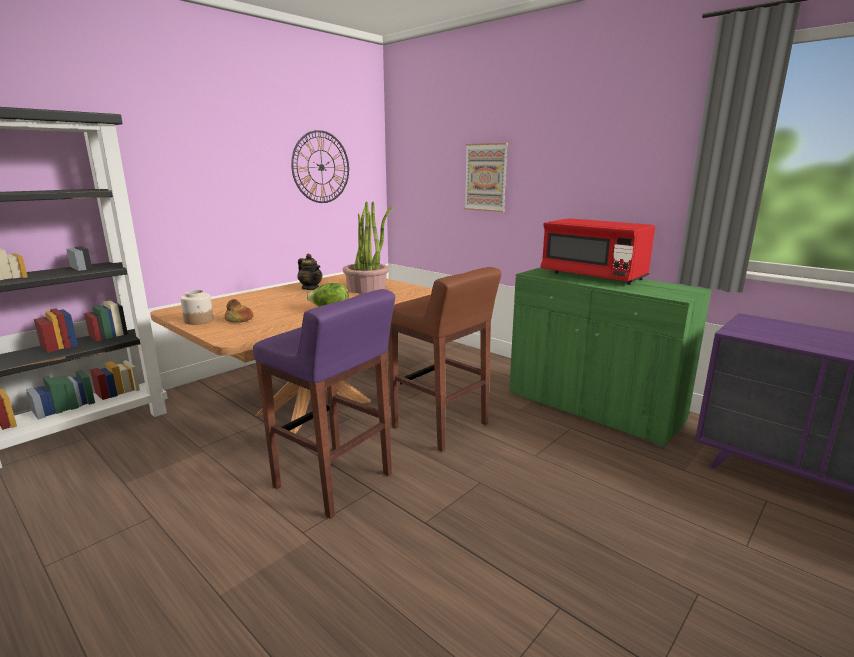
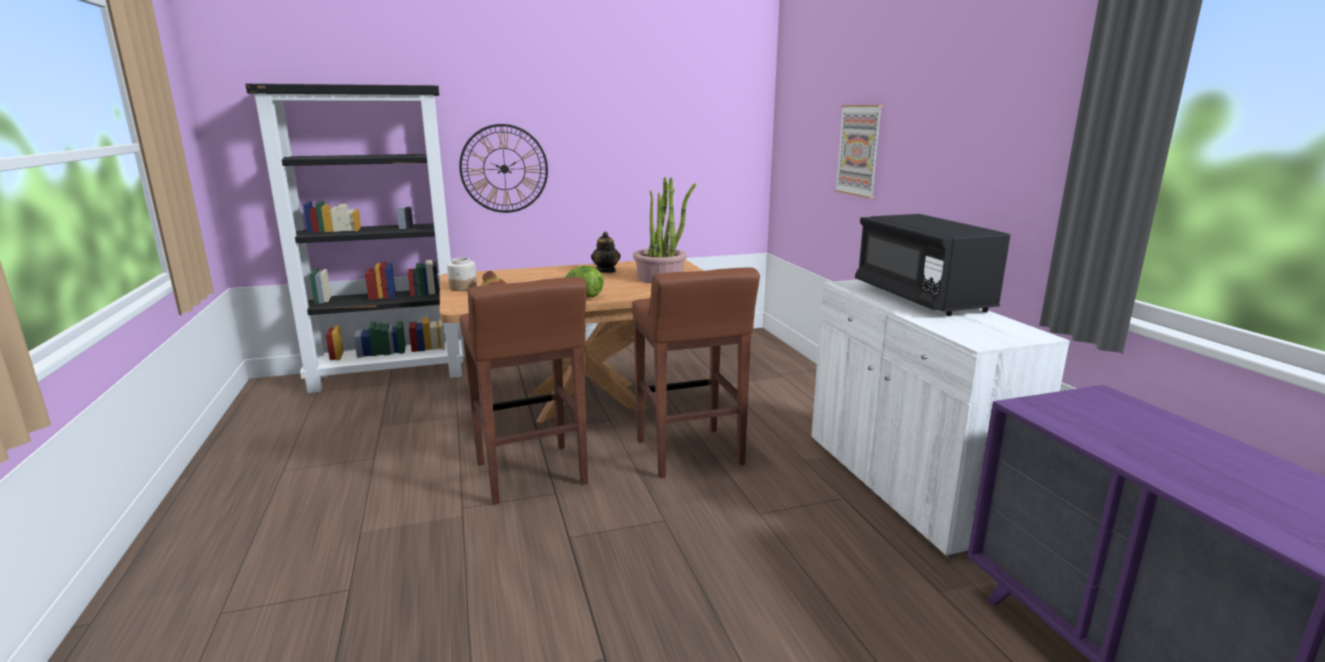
camera: 30 degrees right, 0 degrees up
(321, 167) = (678, 132): wall clock -> wall clock (504, 169)
(334, 481) = (531, 474): purple stool -> brown stool
(592, 408) = (905, 484): green cabinet -> white cabinet
(593, 276) = (921, 298): red microwave -> black microwave

